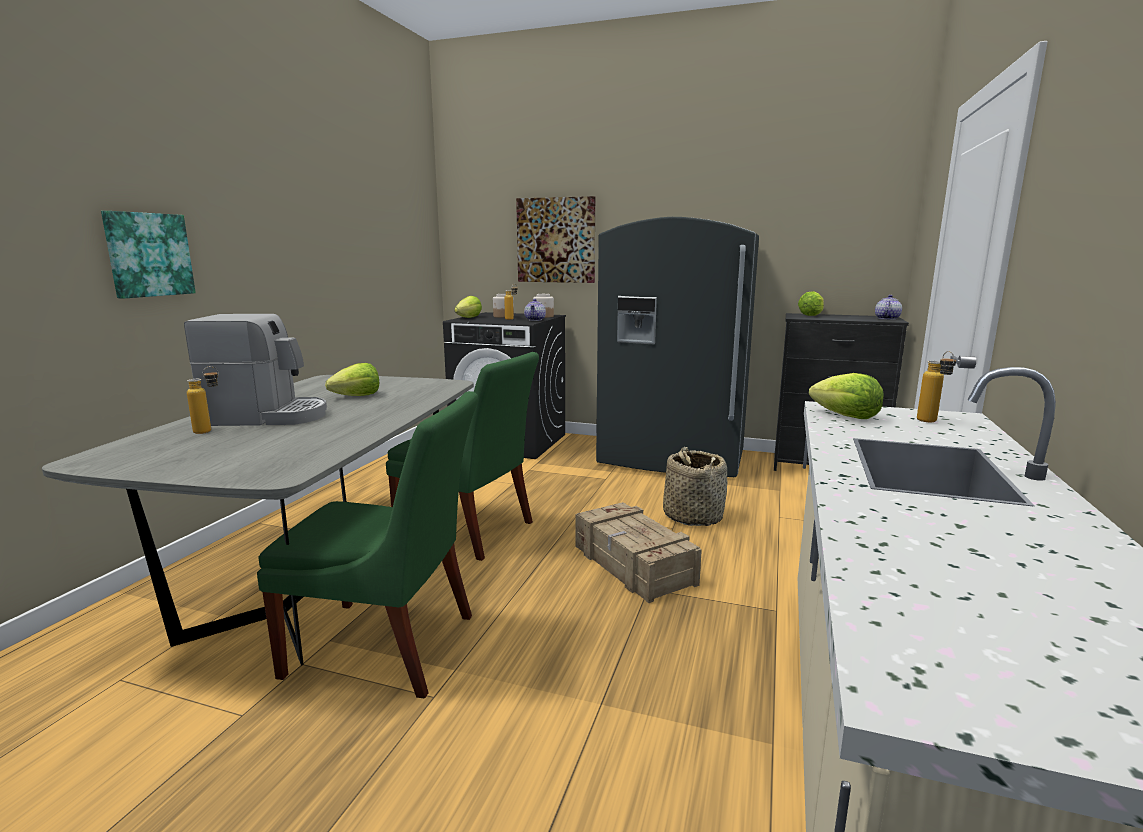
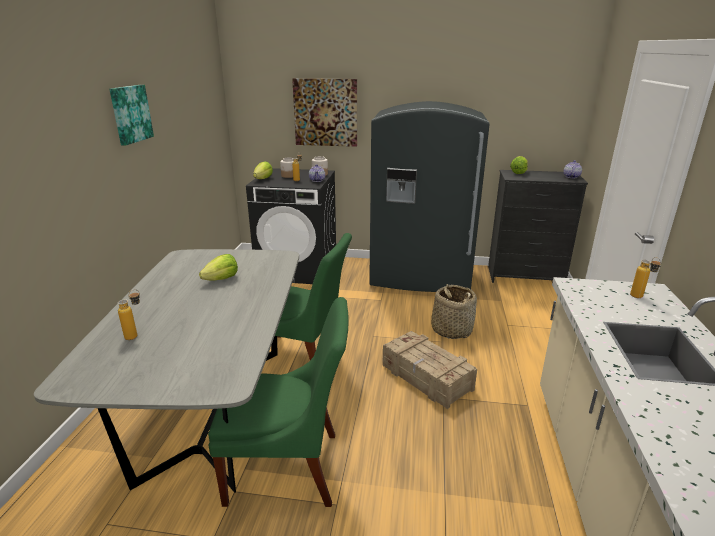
camera: 10 degrees left, 10 degrees up
(148, 255) = (43, 186): picture -> picture (130, 114)
(268, 416) = (169, 312): coffee machine -> none
(845, 416) = (587, 295): lettuce -> none

